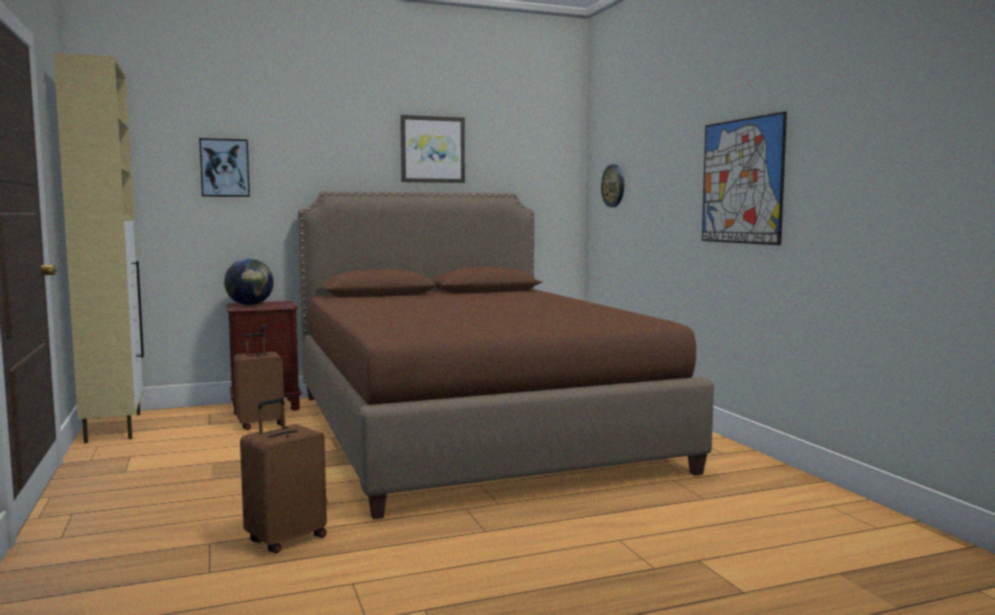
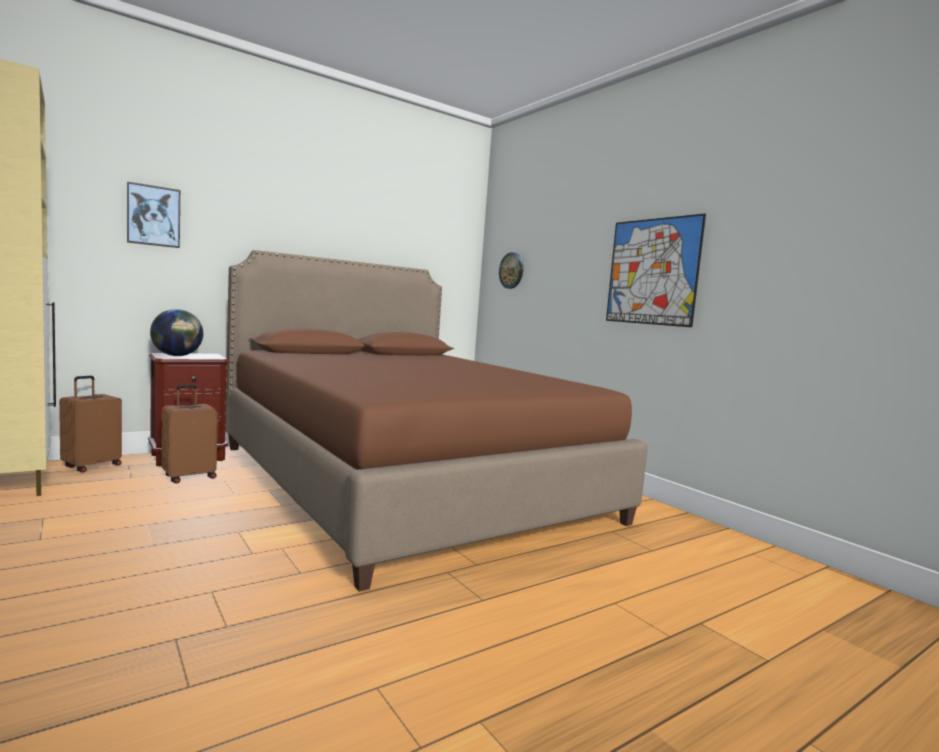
camera: 15 degrees left, 0 degrees up
(286, 539) = (270, 626): brown suitcase -> brown suitcase (91, 466)
(432, 149) = (358, 223): picture -> none

